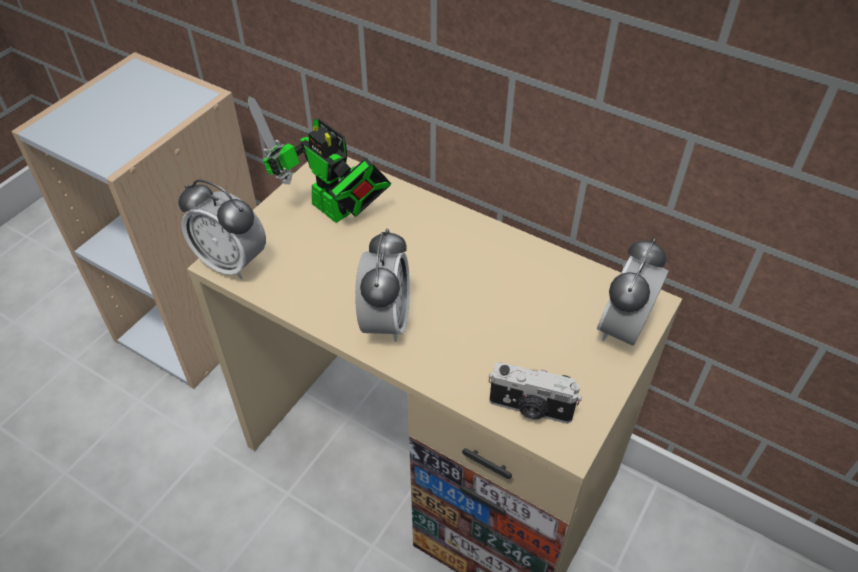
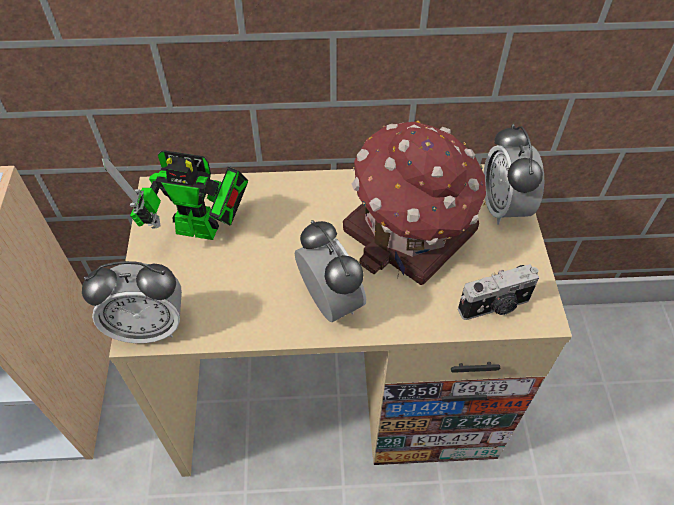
camera: 35 degrees left, 5 degrees up
(509, 305) = (411, 234): none -> toy house

